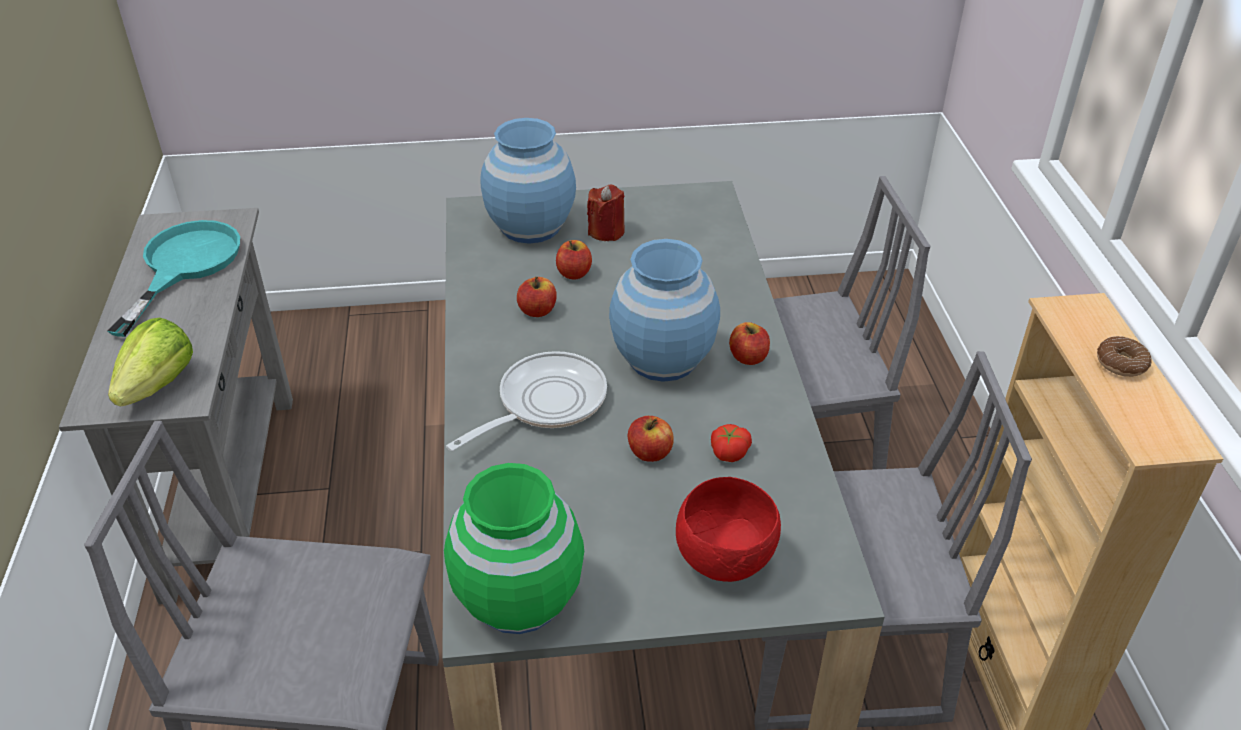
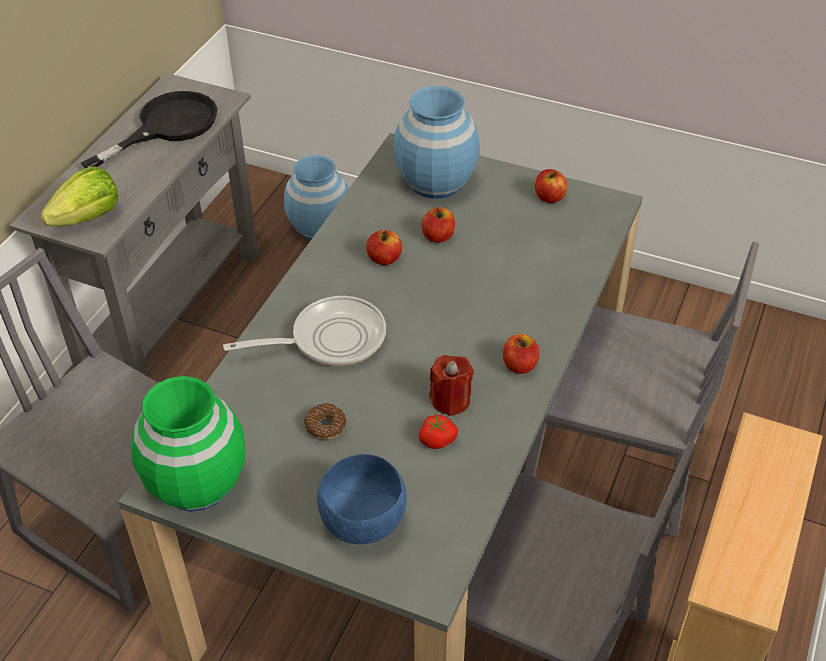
camera: 30 degrees right, 5 degrees up
(184, 265) = (166, 127): turquoise frying pan -> black frying pan
(606, 232) = (494, 208): red candle -> red candle (450, 400)
(650, 452) = (376, 413): apple -> apple (549, 197)
(662, 358) = (449, 338): blue vase -> blue vase (319, 227)
(727, 559) = (365, 523): red bowl -> blue bowl
(1121, 363) = (767, 506): donut -> donut (325, 426)

